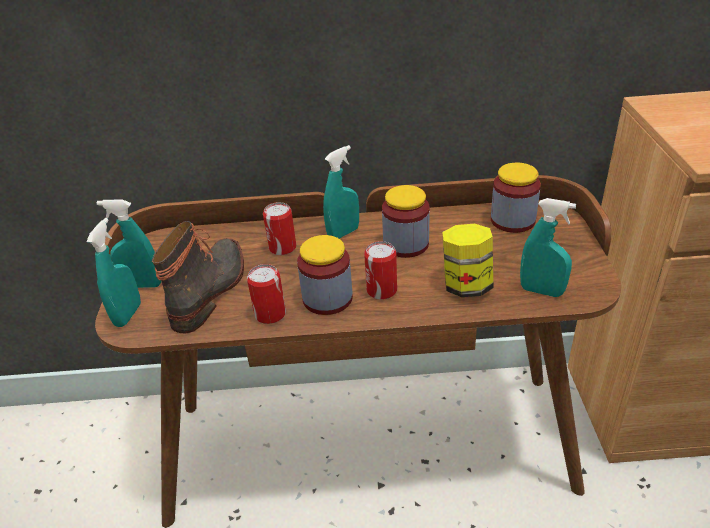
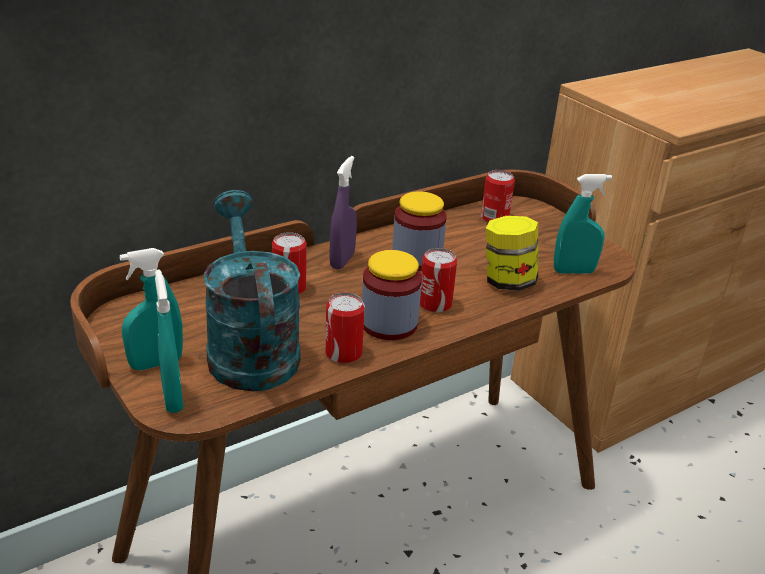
camera: 35 degrees left, 5 degrees down
(211, 290) = (250, 347): boot -> turquoise watering can
(343, 233) = (342, 260): turquoise spray bottle -> purple spray bottle
(512, 220) = (494, 218): jar -> can

